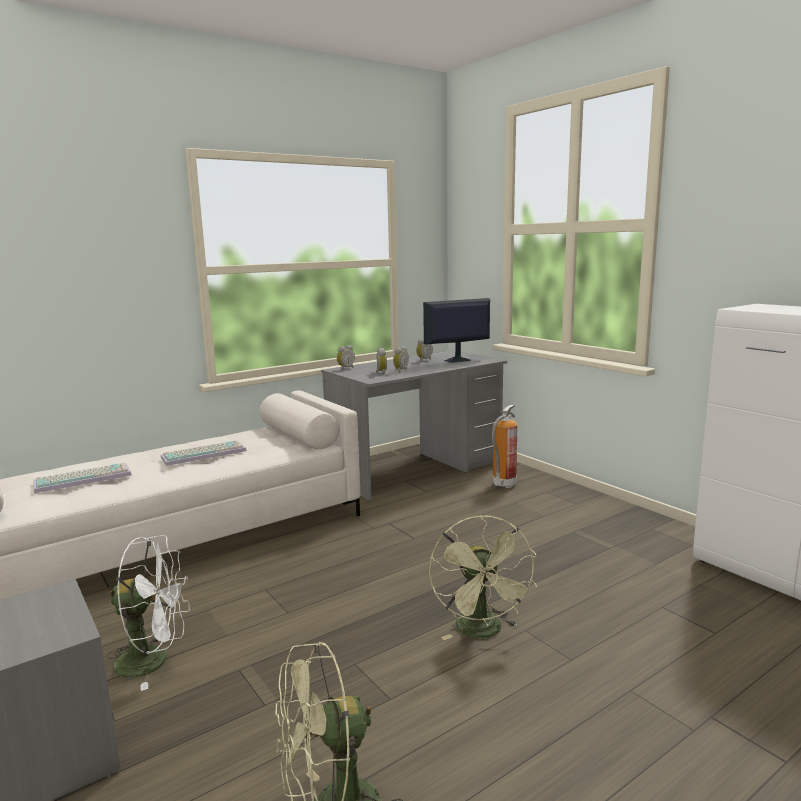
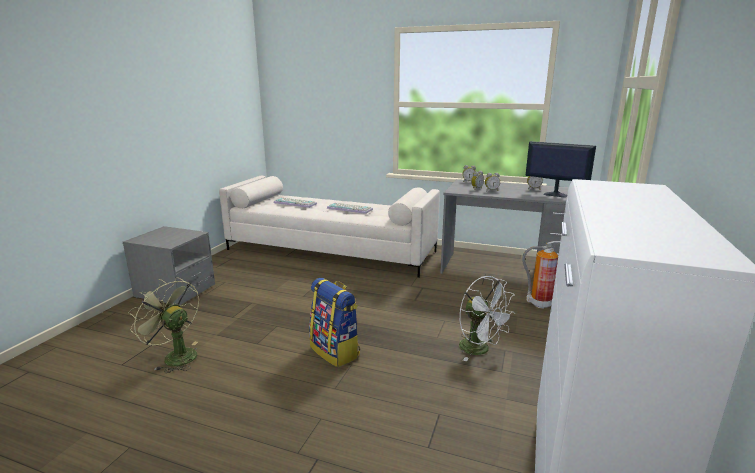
camera: 55 degrees right, 5 degrees up
(154, 661) = (244, 285): white fan -> white fan (480, 350)
(483, 632) = (335, 351): green fan -> backpack

